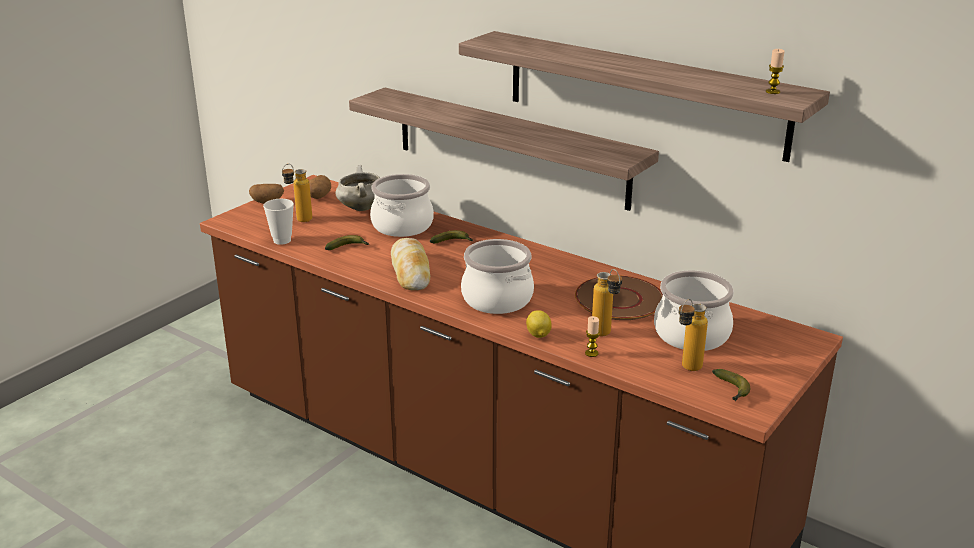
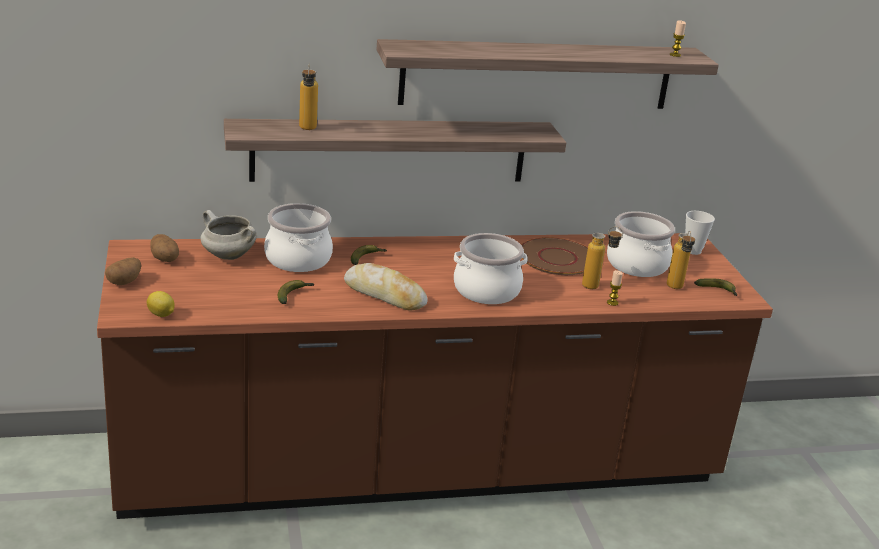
camera: 50 degrees left, 0 degrees up
(282, 240) = (221, 312): cup -> cup (693, 251)
(299, 221) = (198, 289): bottle -> bottle (307, 130)
(538, 335) = (561, 305): lemon -> lemon (161, 315)

